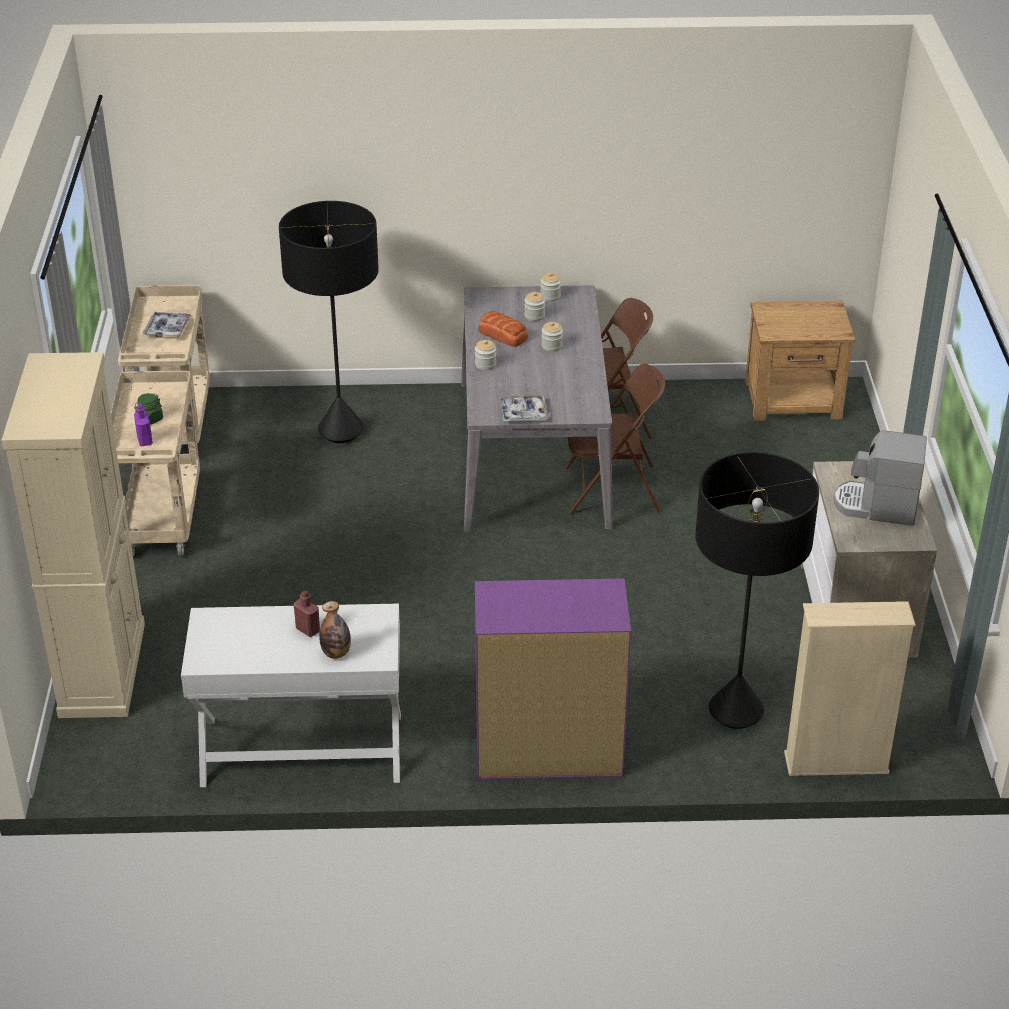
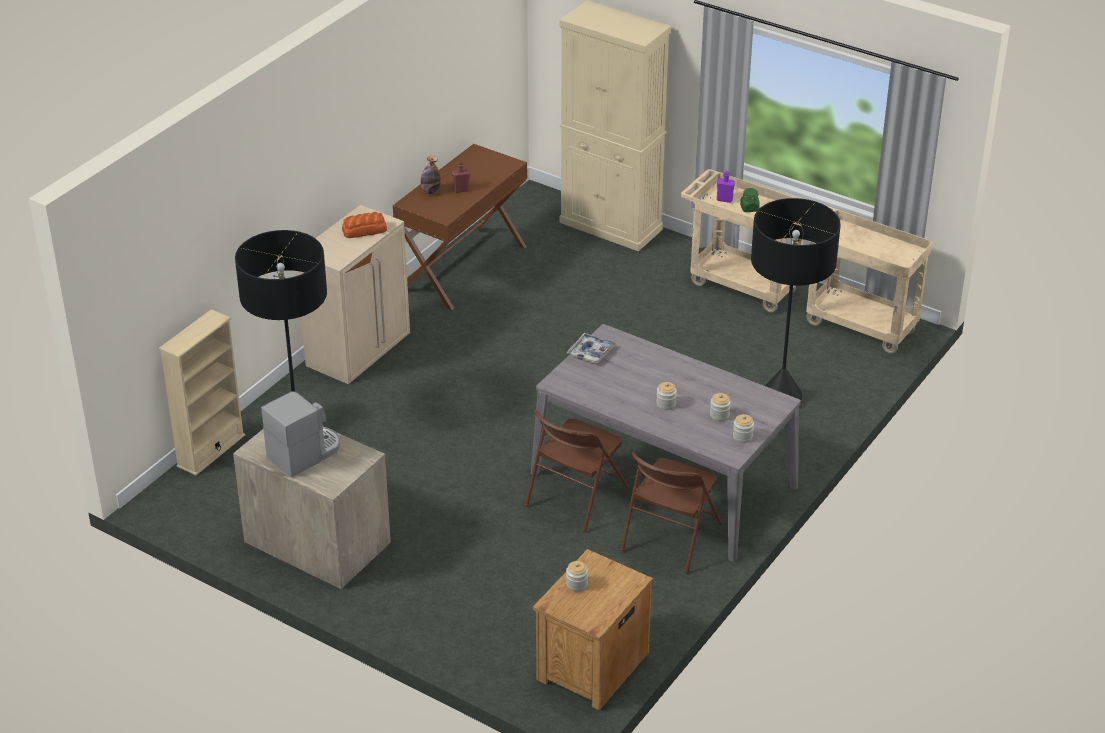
camera: 125 degrees right, 0 degrees up
(167, 329) = (867, 248): tray -> none
(302, 750) = (463, 267): white console table -> brown console table
(485, 364) = (672, 362): jar -> jar (577, 584)
(502, 334) = (707, 388): bread -> bread (365, 230)
(547, 750) = (359, 348): purple cabinet -> beige cabinet

